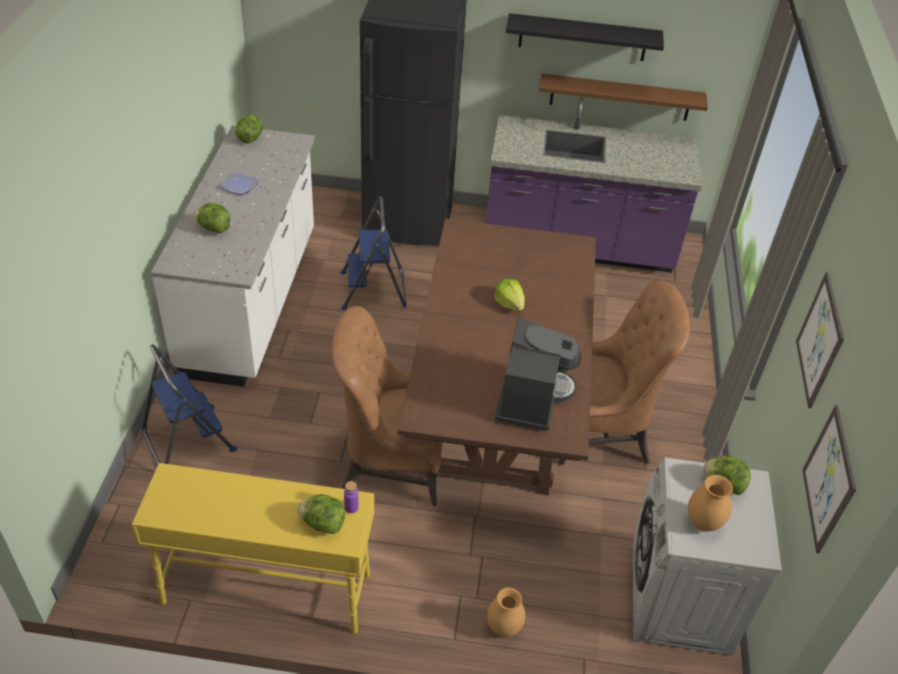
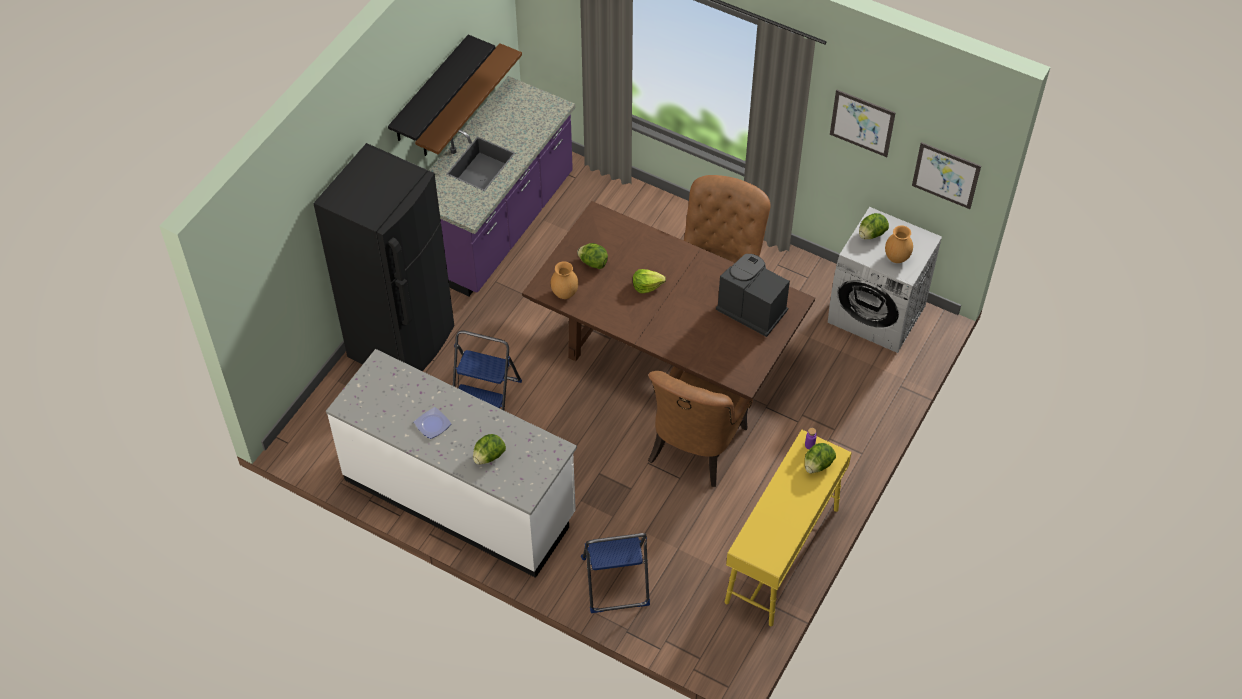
camera: 65 degrees left, 10 degrees up
(250, 138) = (357, 400): lettuce -> lettuce (593, 263)
(504, 628) = (863, 422): brown vase -> brown vase (565, 293)

